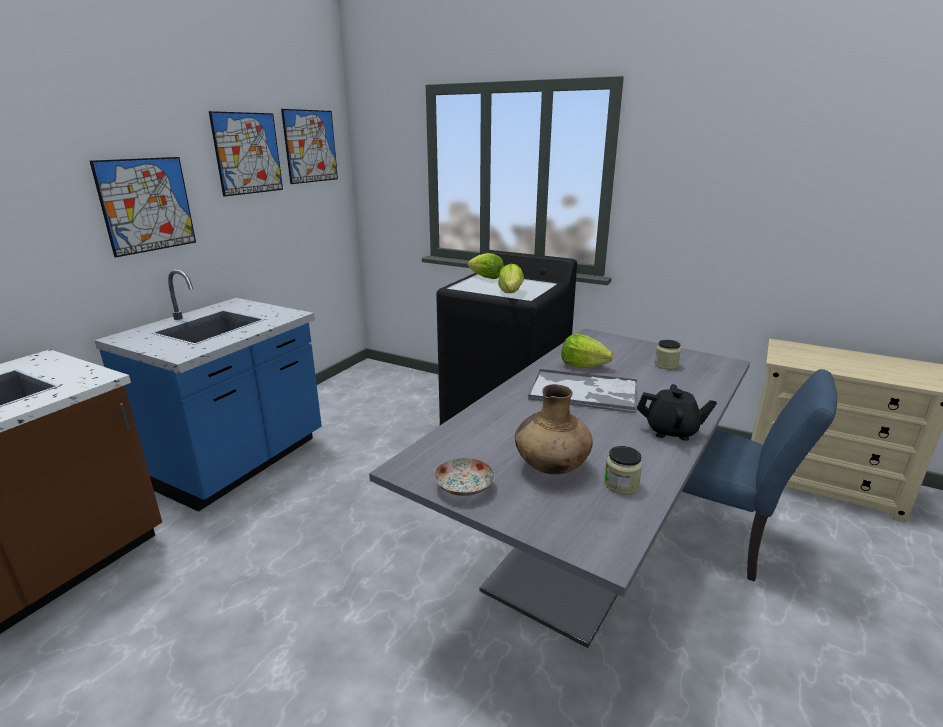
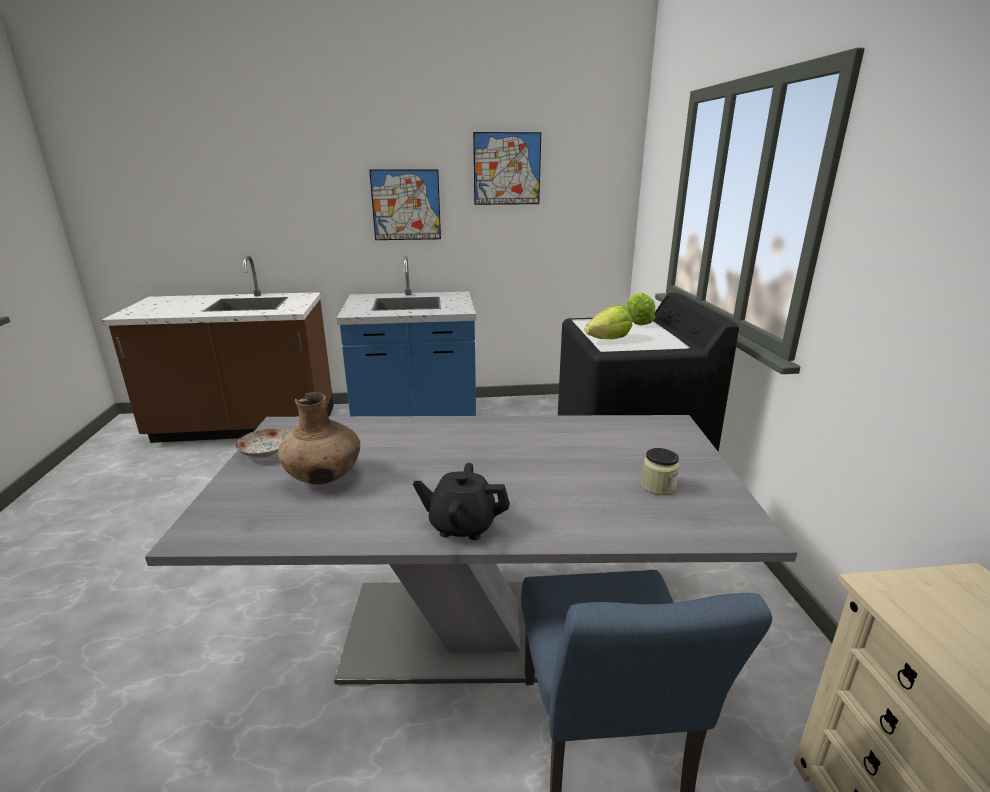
camera: 55 degrees right, 0 degrees up
(310, 146) = (584, 164): picture -> none
(583, 365) = (572, 439): lettuce -> none
(584, 392) = (503, 456): tray -> none
(621, 484) = (315, 519): jar -> none
(671, 431) = (462, 525): black teapot -> black teapot turned 120 degrees clockwise

